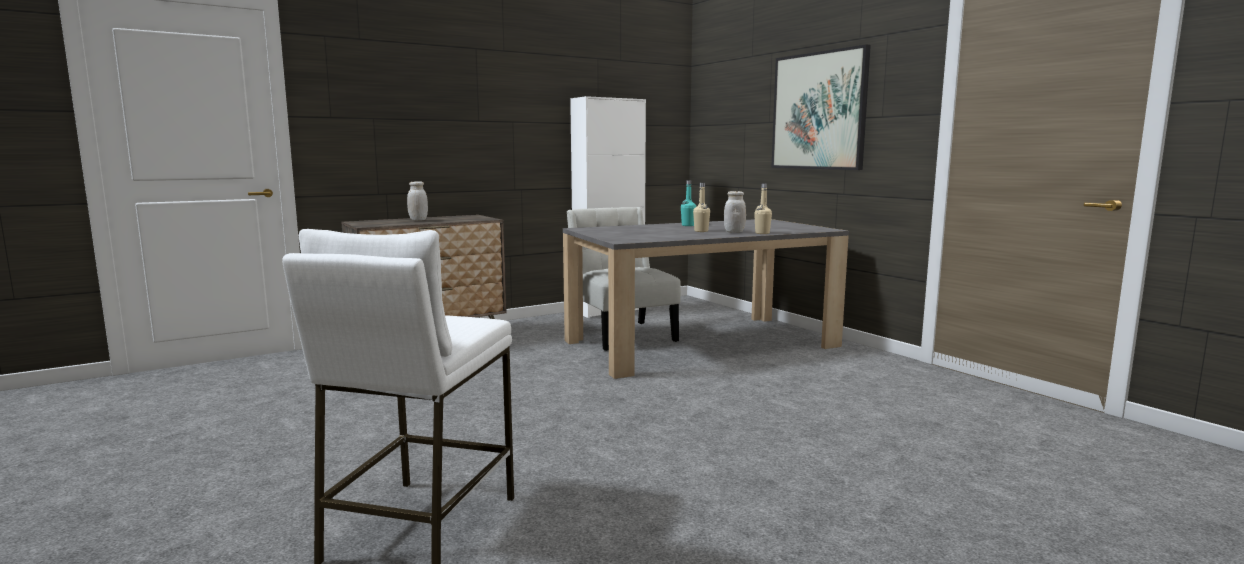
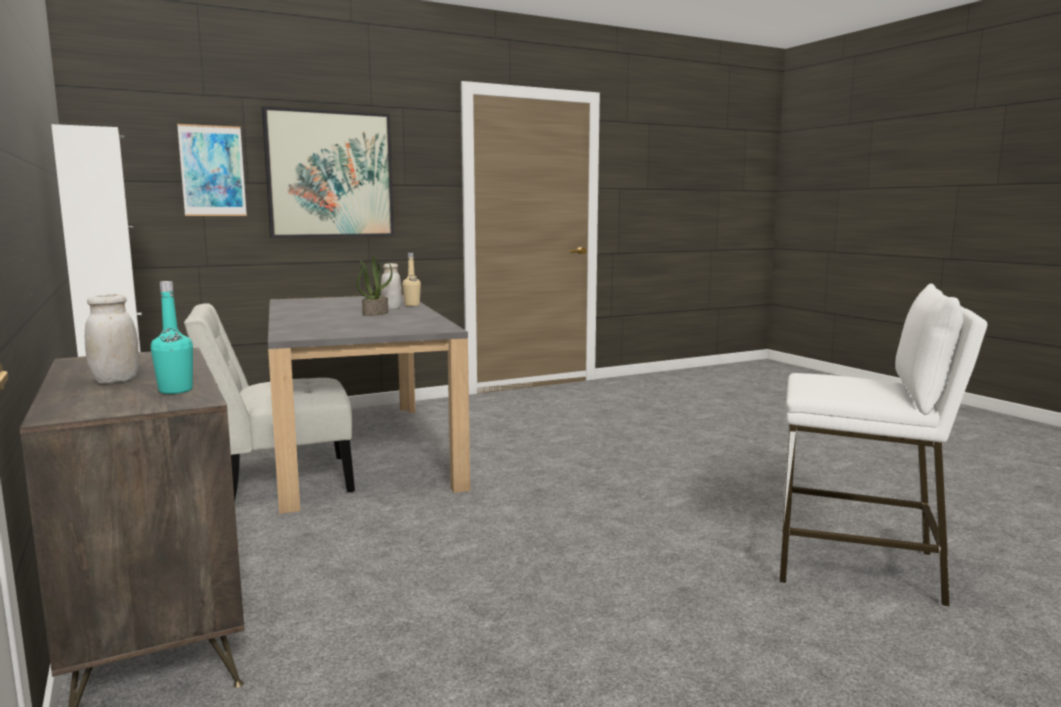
camera: 85 degrees left, 0 degrees up
(688, 225) = (309, 314): turquoise bottle -> turquoise bottle (175, 390)
(701, 231) = (375, 313): beige bottle -> potted plant
(749, 114) = (212, 171): none -> picture

